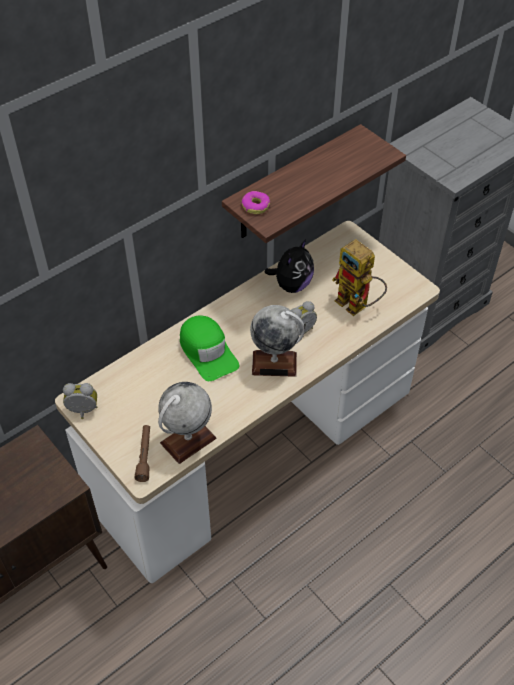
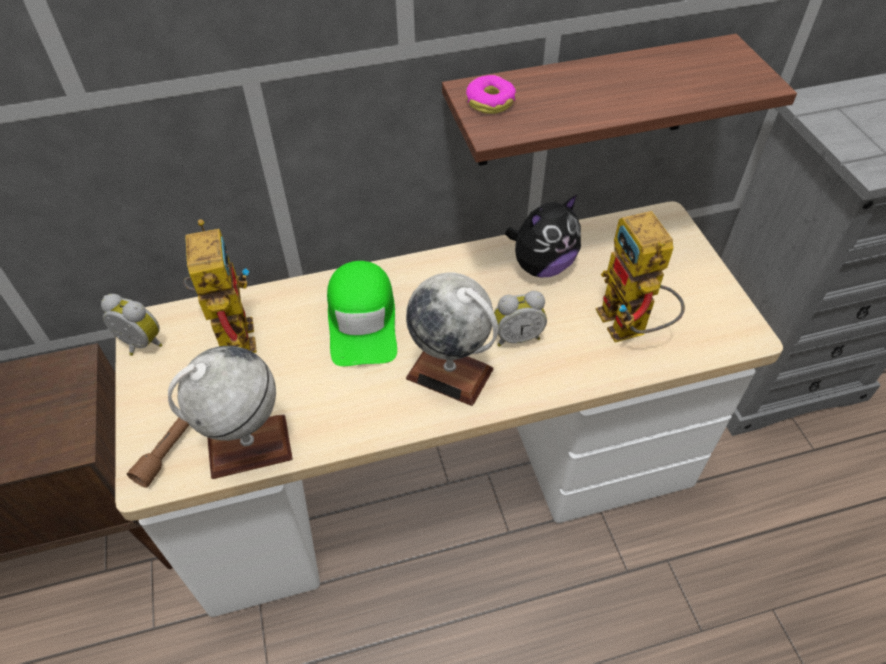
camera: 25 degrees right, 0 degrees up
(133, 384) = (231, 330): none -> toy robot

